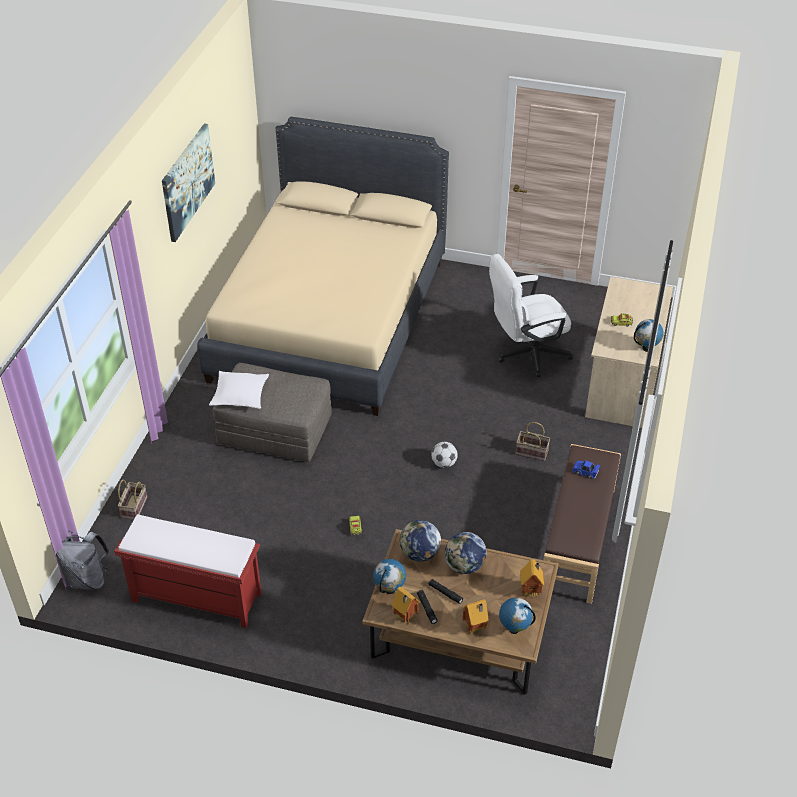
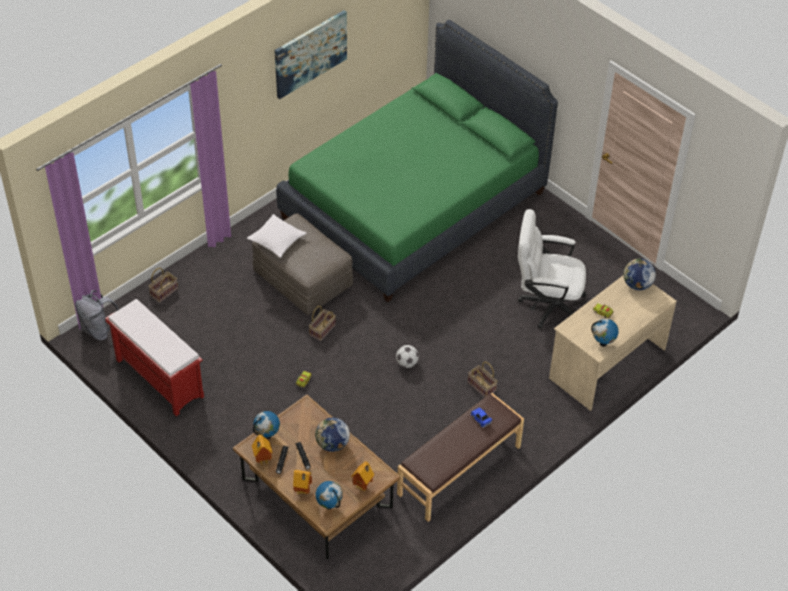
camera: 30 degrees right, 5 degrees up
(330, 319) = (414, 204): beige bed -> green bed
(335, 471) = (322, 331): none -> basket
(419, 554) = (308, 420): globe -> globe (637, 285)

